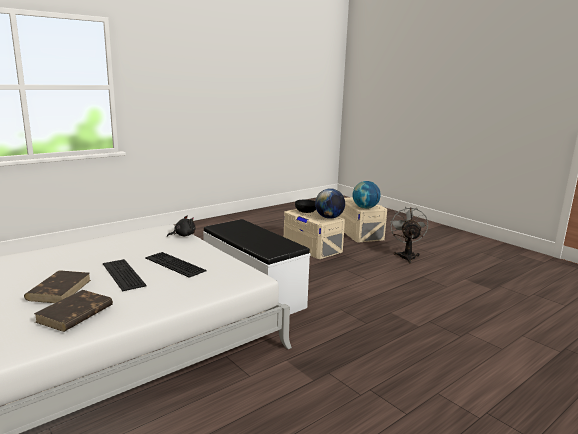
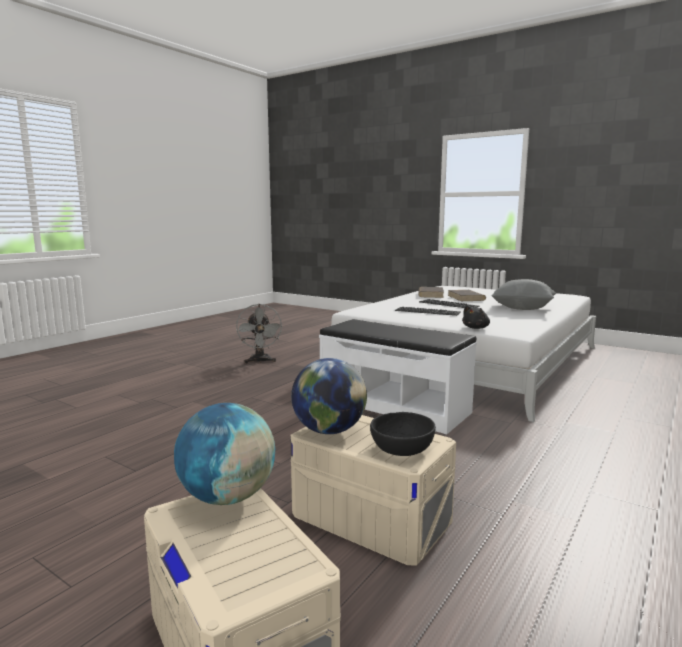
camera: 165 degrees right, 5 degrees down
(62, 258) = (523, 309): none -> grey pillow
(406, 256) = (126, 530): grey fan -> grey fan (260, 361)

